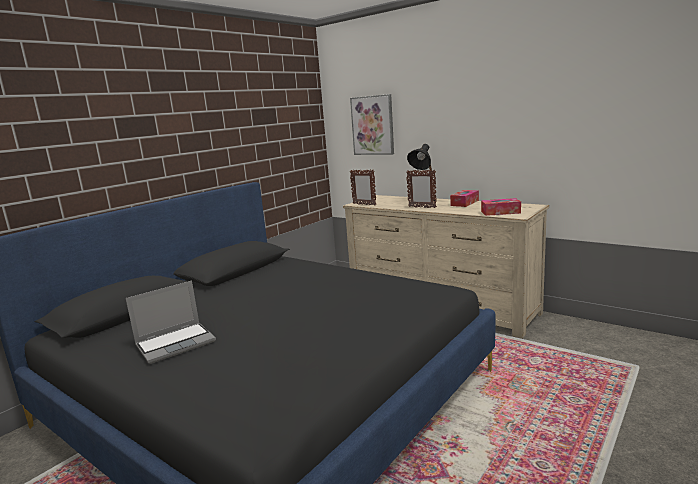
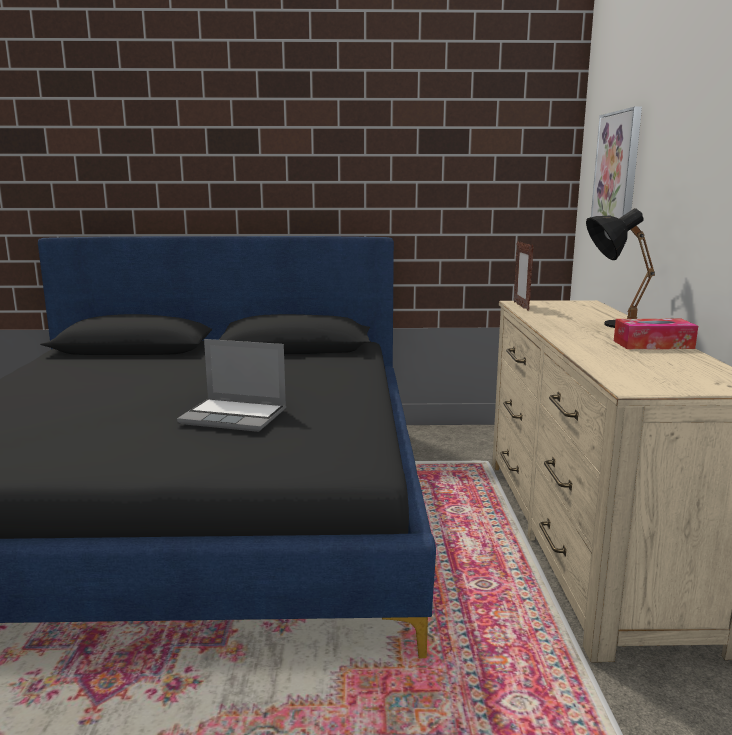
camera: 50 degrees right, 0 degrees up
(176, 343) = (67, 383): laptop -> laptop (235, 416)
(422, 207) = (565, 330): picture frame -> none
(500, 212) = (633, 373): tissue box -> none

